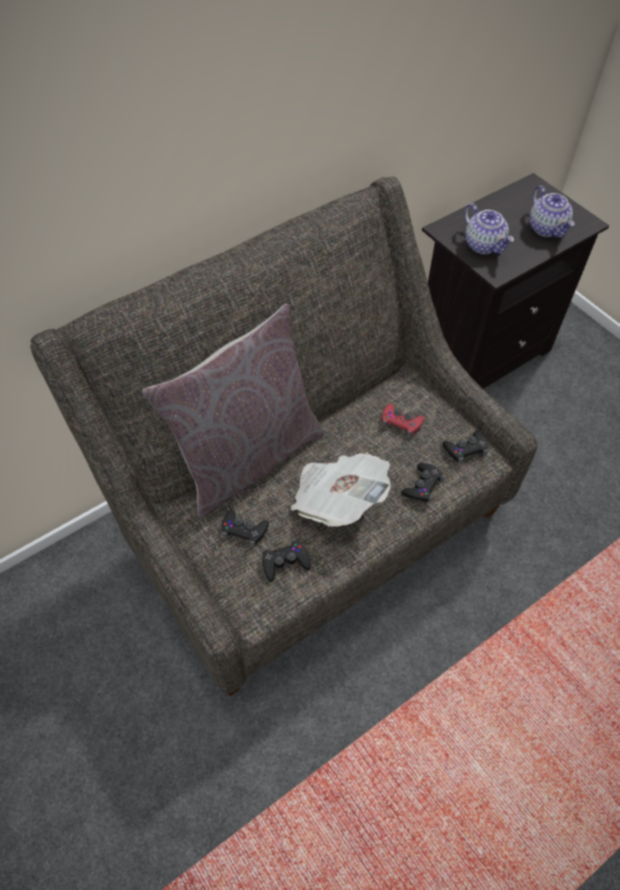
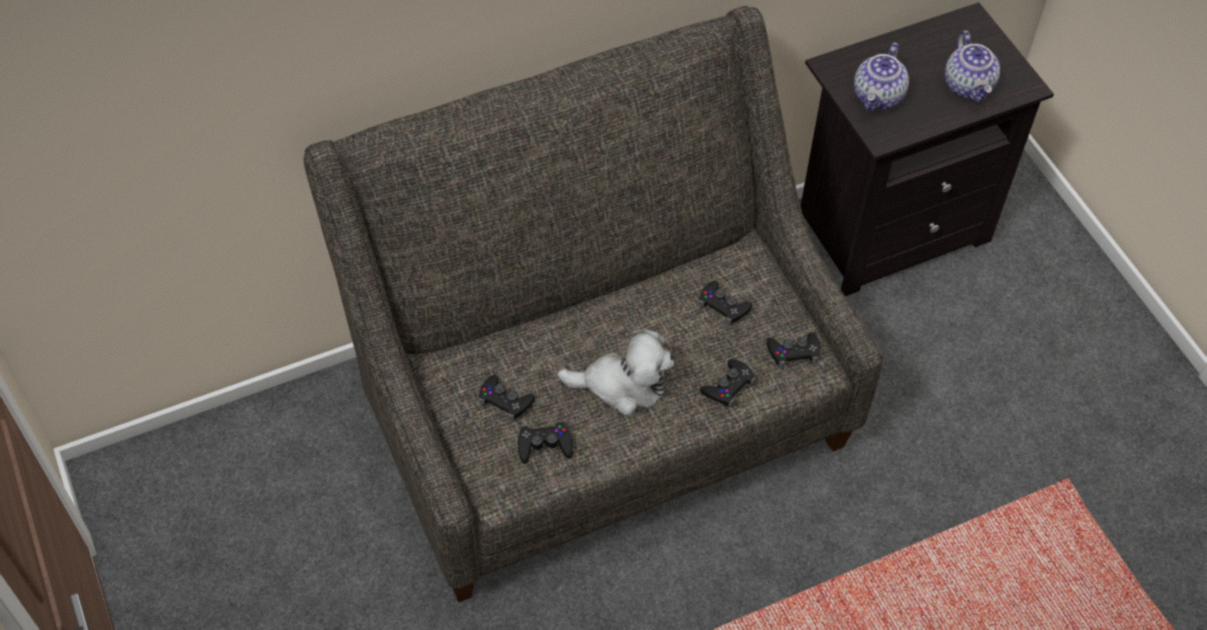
camera: 10 degrees right, 0 degrees up
(248, 458) = (527, 318): grey pillow -> none
(337, 499) = (622, 385): newspaper -> plush toy
(401, 422) = (723, 306): red game controller -> black game controller
(484, 245) = (878, 97): teapot -> teapot turned 45 degrees clockwise

